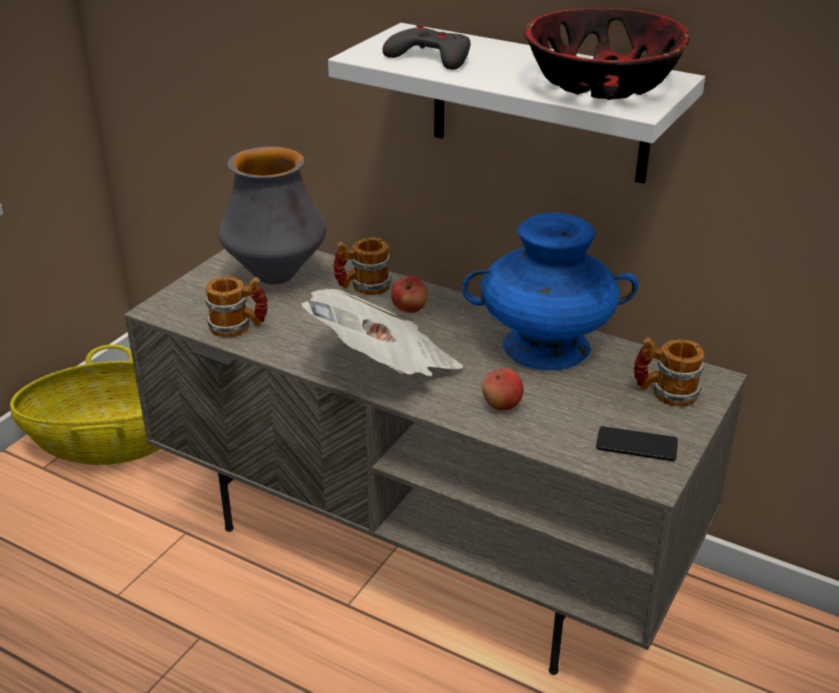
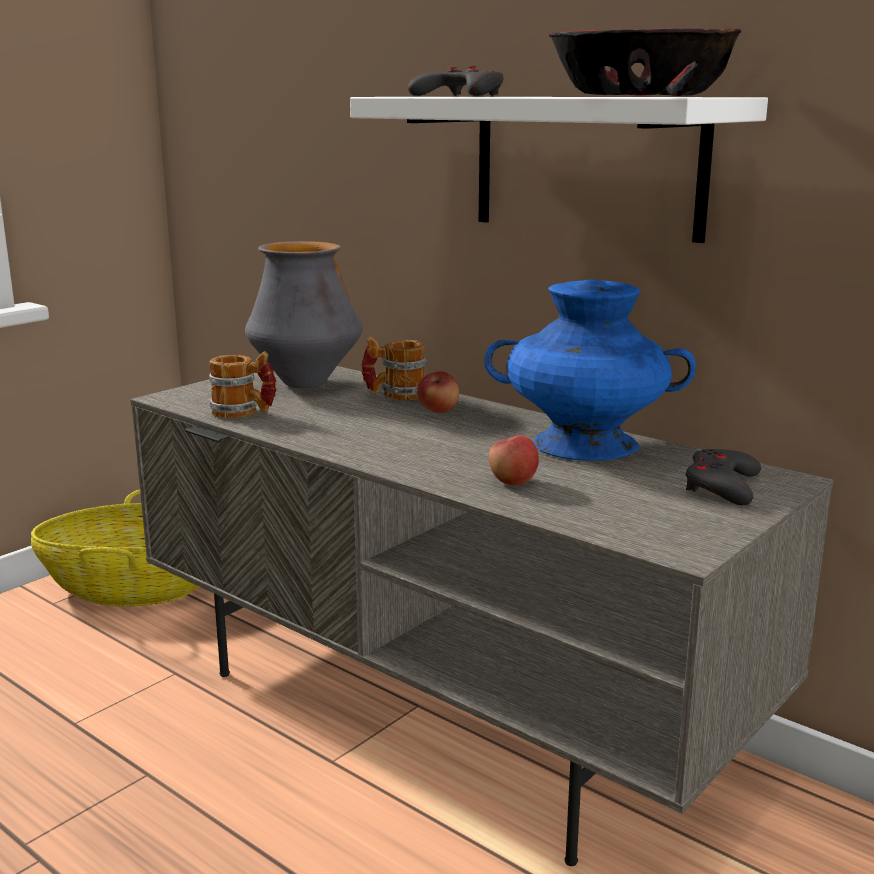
camera: 10 degrees right, 15 degrees down
(385, 368) = (388, 448): newspaper -> none
(636, 445) = (671, 523): phone -> none
(665, 393) = (722, 486): mug -> grey game controller

